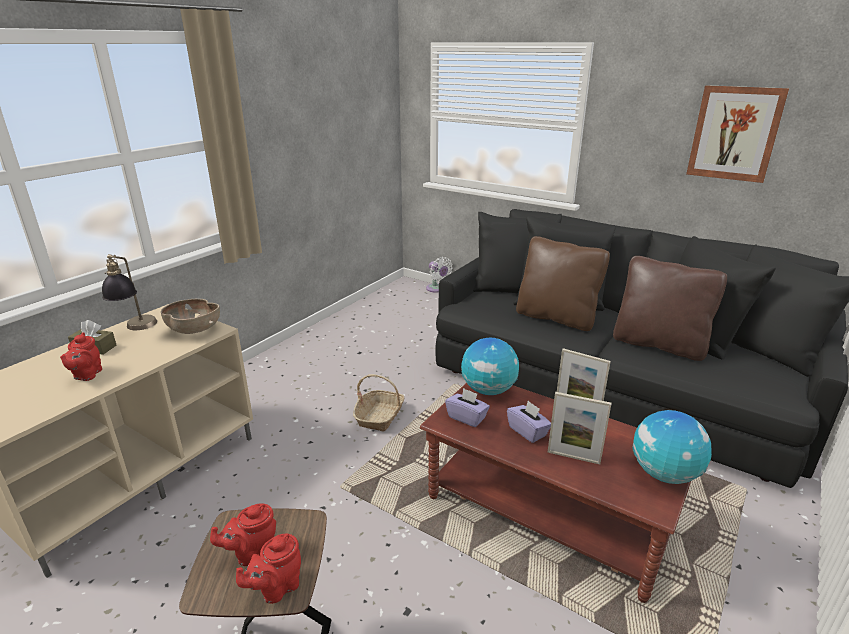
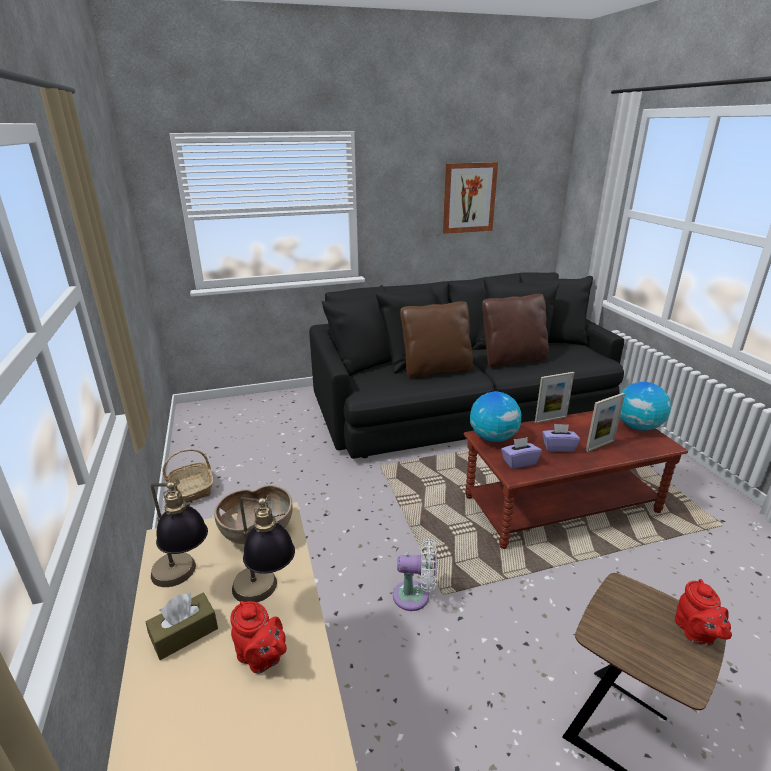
camera: 50 degrees left, 0 degrees up
(137, 356) = (265, 596): none -> table lamp
(252, 553) = (645, 634): red teapot -> none
(380, 416) = (373, 524): basket -> basket (192, 488)
(437, 289) = (231, 401): white fan -> white fan (415, 596)

